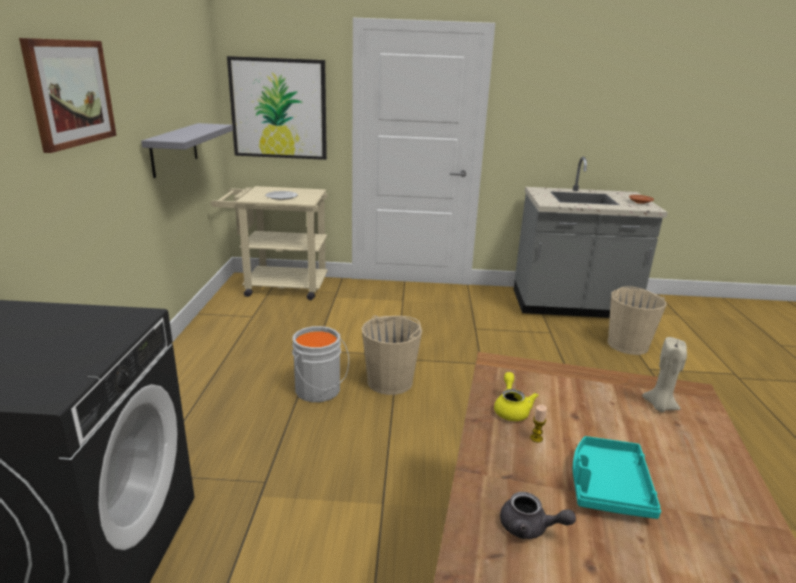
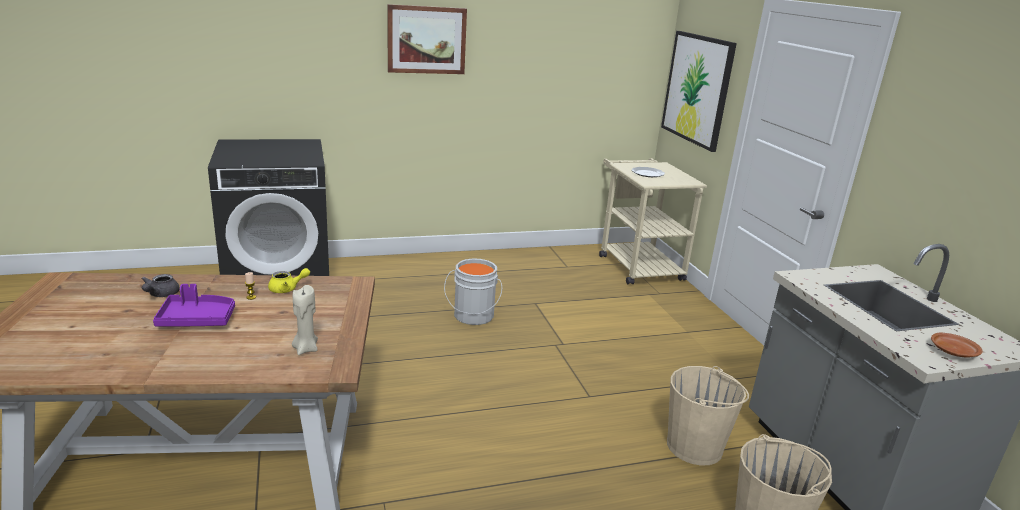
camera: 70 degrees right, 0 degrees up
(174, 149) = (556, 100): grey shelf -> none
(390, 381) = (511, 346): beige bucket -> beige bucket (695, 447)
(608, 486) = (197, 319): turquoise tray -> purple tray

